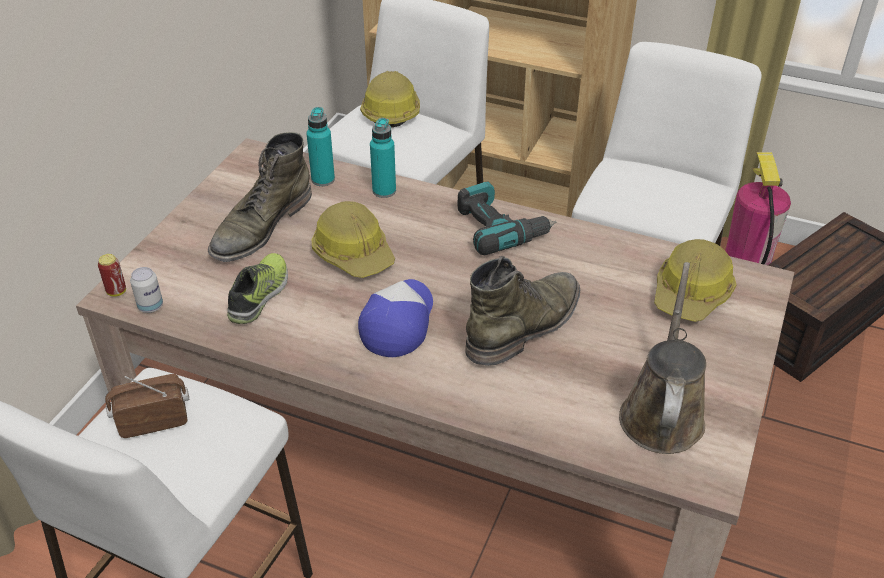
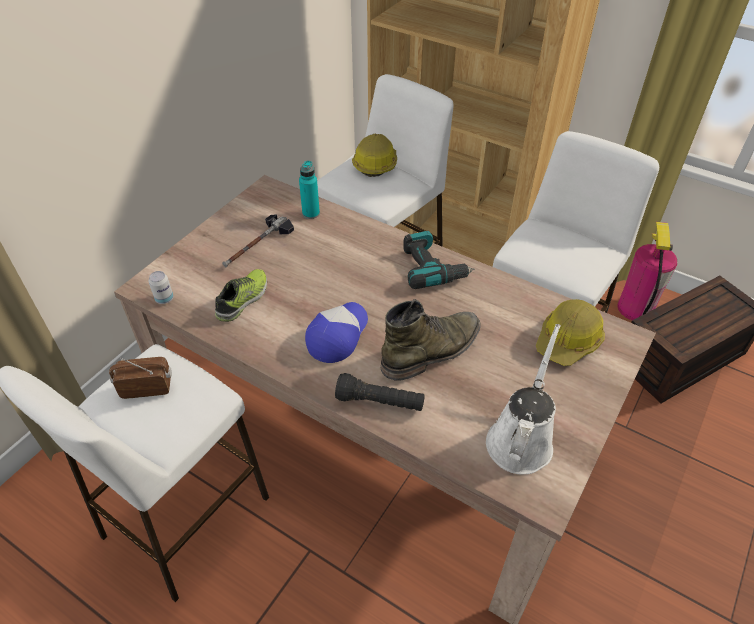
camera: 10 degrees right, 5 degrees up
(116, 291) = (144, 284): can -> none
(261, 226) = (257, 245): green boot -> hammer
(354, 253) = (319, 275): hard hat -> none
(384, 191) = (353, 227): turquoise bottle -> none
(474, 395) = (380, 402): none -> black flashlight
(662, 413) = (521, 438): brown watering can -> white watering can

